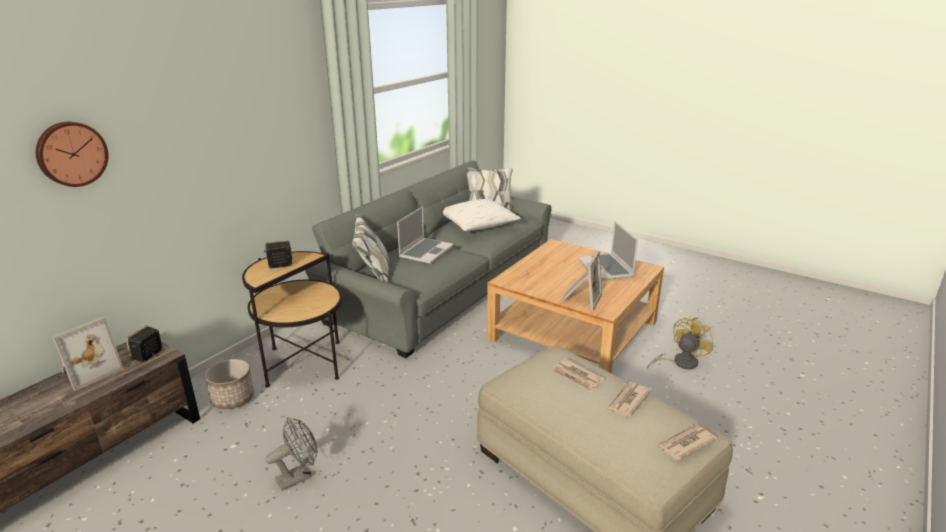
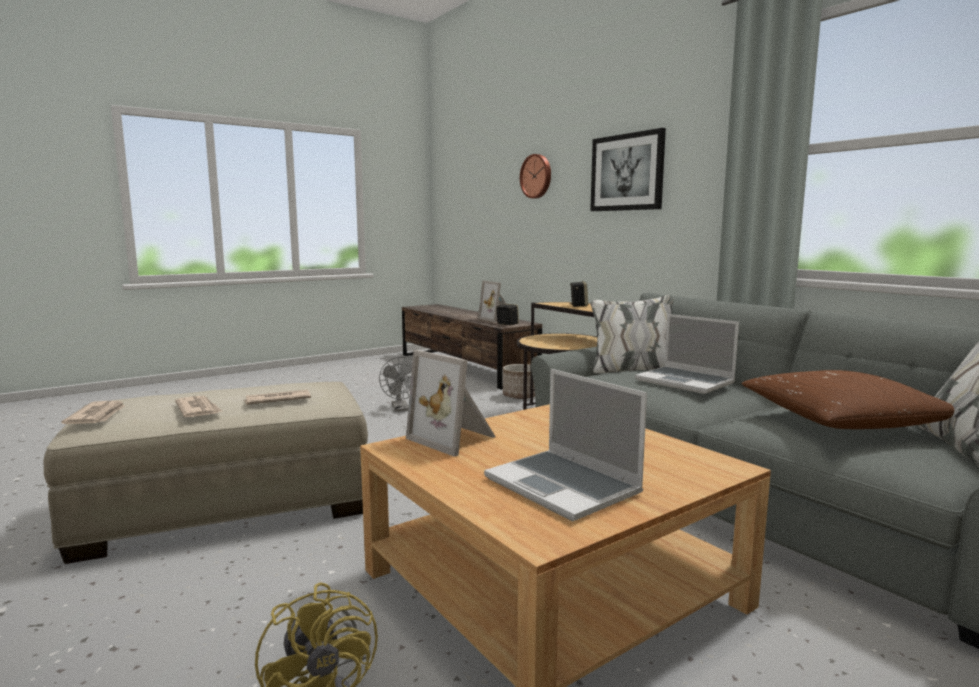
camera: 110 degrees right, 15 degrees down
(224, 127) = (627, 172): none -> picture
(477, 224) = (841, 420): white pillow -> brown pillow
(606, 269) = (564, 486): laptop -> laptop turned 135 degrees counterclockwise

